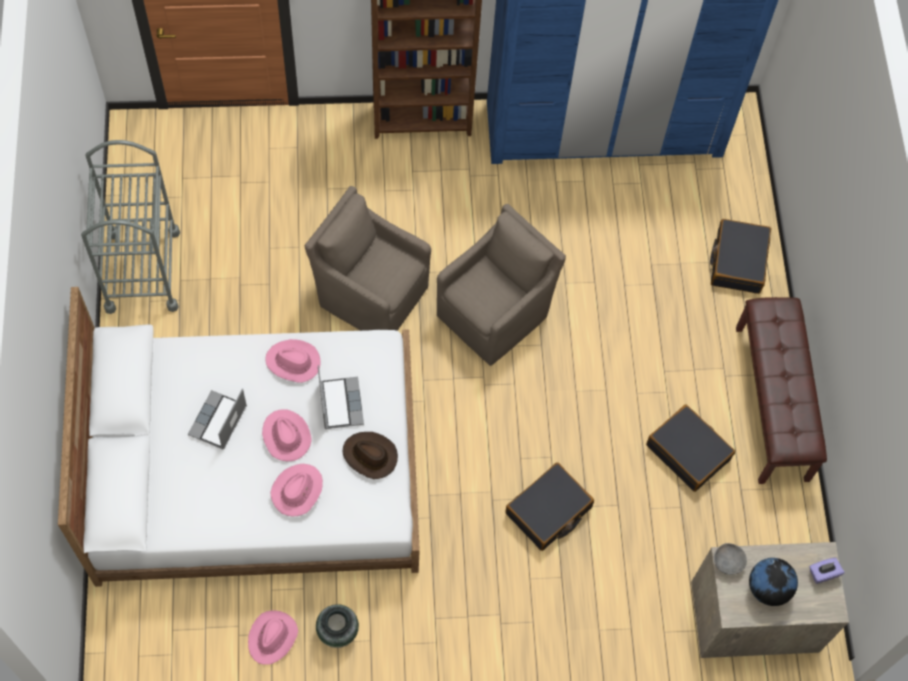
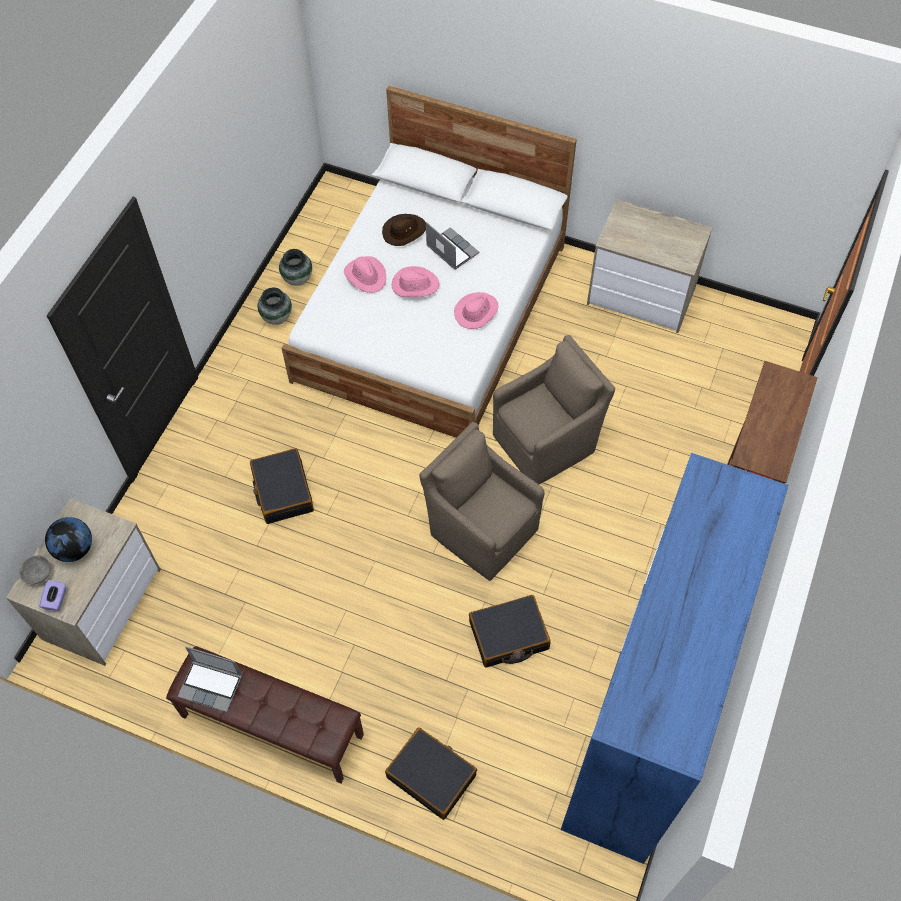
camera: 120 degrees right, 5 degrees down
(142, 270) = (642, 295): grey cart -> dresser
(272, 638) = (297, 279): pink hat -> vase
(340, 403) = (424, 329): laptop -> laptop (212, 685)
(370, 456) = (367, 331): brown hat -> brown hat (404, 231)
(495, 314) = (481, 529): brown armchair -> brown armchair turned 150 degrees clockwise
(688, 452) = (268, 625): black suitcase -> black suitcase (508, 636)
(728, 562) = (115, 530): grey bowl -> grey bowl (38, 574)

